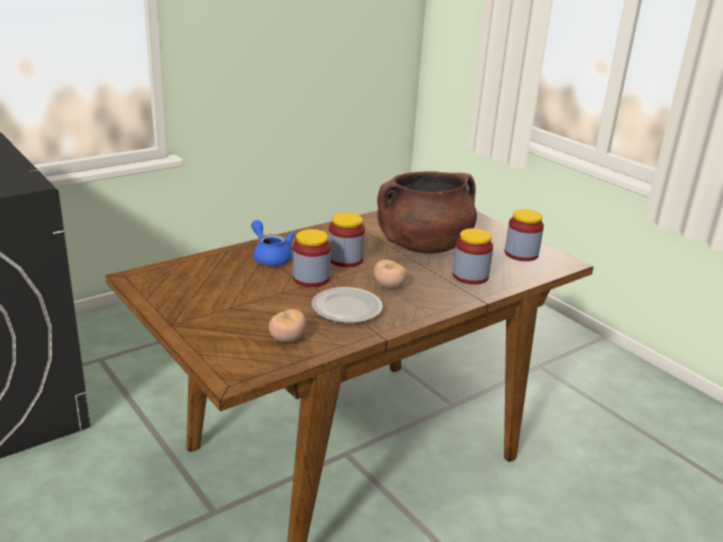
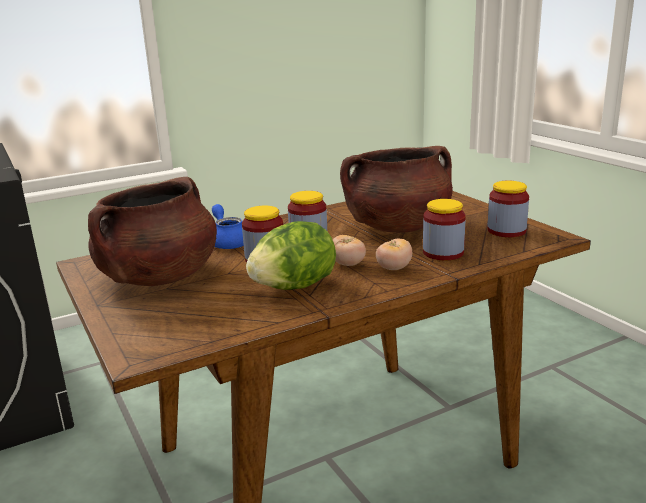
camera: 10 degrees right, 5 degrees down
(217, 296) = (159, 277): none -> brown cooking pot
(287, 339) = (215, 317): tomato -> tomato (394, 268)
(347, 309) = (294, 286): plate -> lettuce

